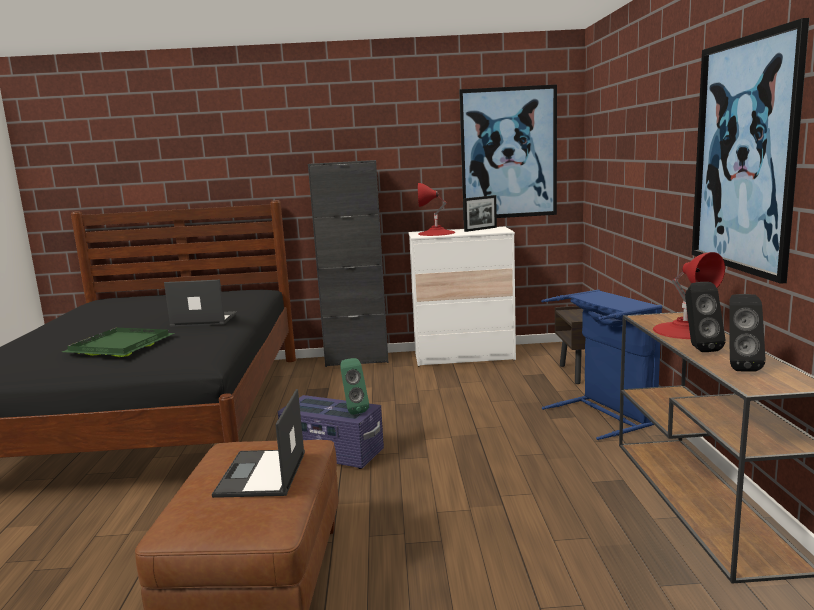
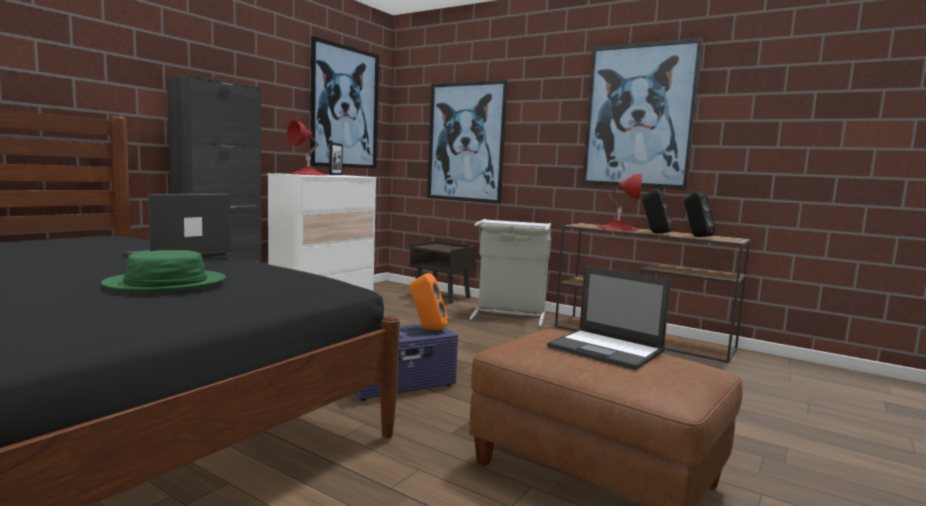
camera: 55 degrees left, 5 degrees down
(120, 346) = (166, 283): green tray -> green hat
(353, 410) = (427, 329): green speaker -> orange speaker
(606, 415) = (509, 314): blue laundry basket -> grey laundry basket
(621, 185) = (466, 142): none -> picture

